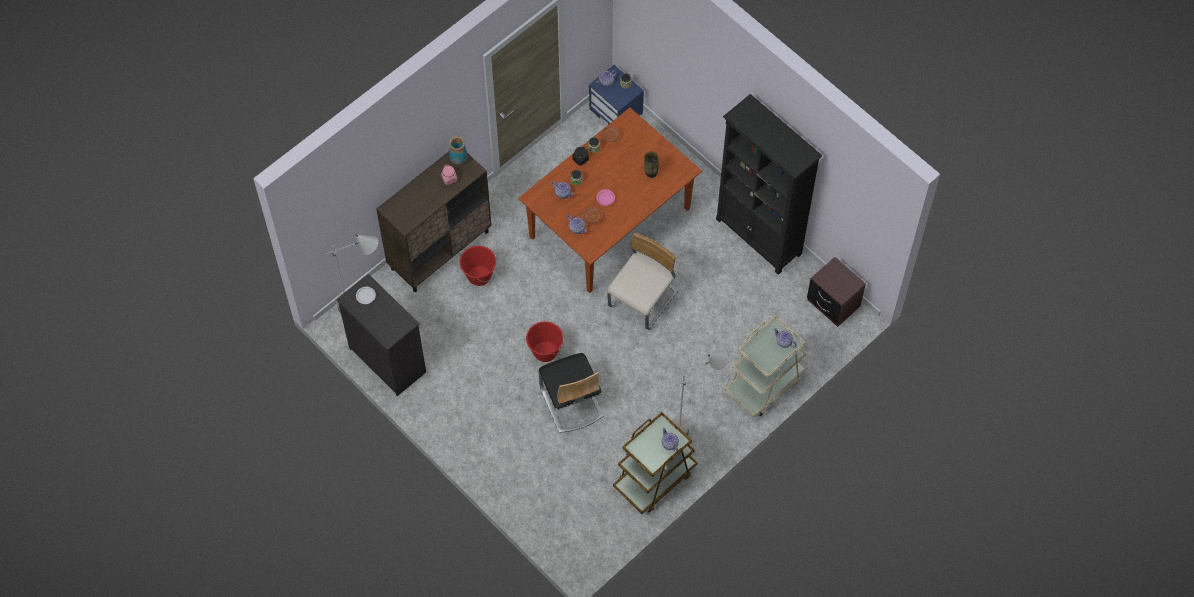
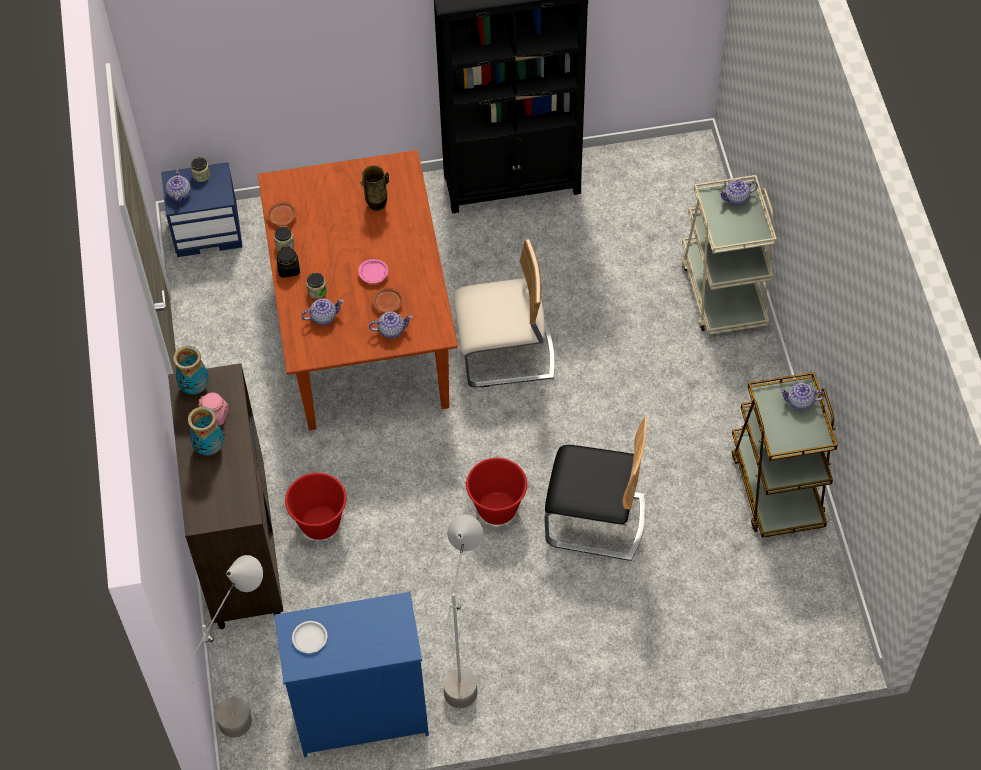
camera: 55 degrees left, 5 degrees down
(387, 359) = (360, 714): black dresser -> blue dresser
(429, 187) = (209, 447): none -> vase
(643, 300) = (506, 354): beige chair -> beige chair turned 105 degrees clockwise
(694, 425) = (728, 399): grey floor lamp -> grey floor lamp (465, 667)
(833, 303) = (663, 162): brown nightstand -> none

